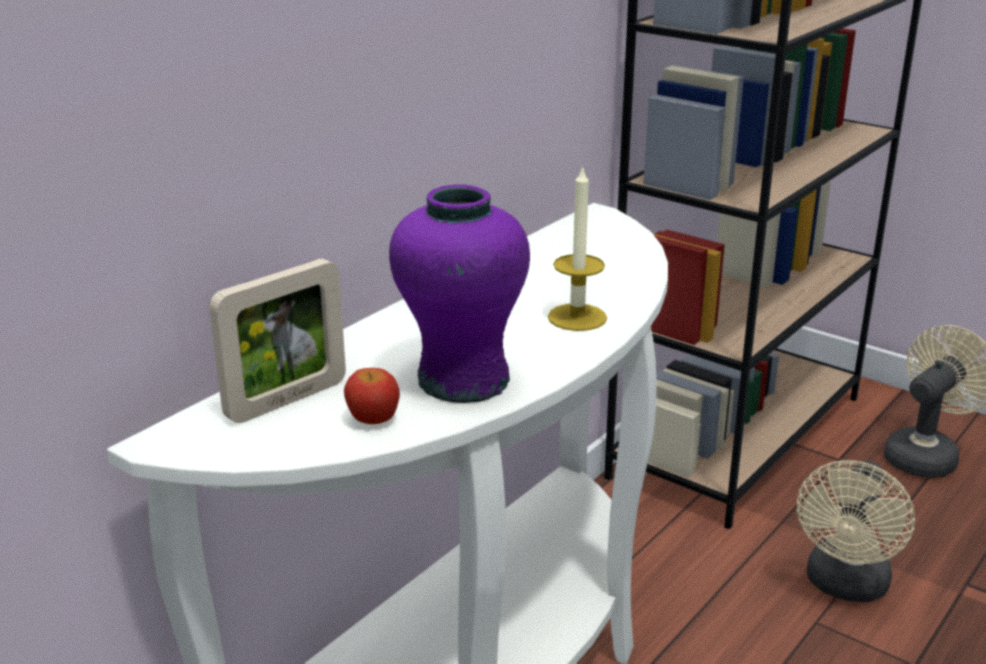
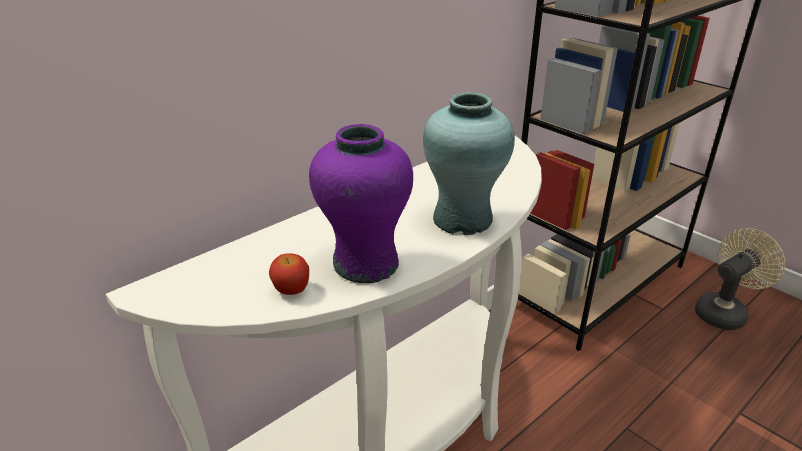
camera: 10 degrees right, 5 degrees up
(286, 400) = (239, 267): picture frame -> none
(577, 317) = (463, 219): candle -> turquoise vase
(845, 586) = (651, 403): beige fan -> none

